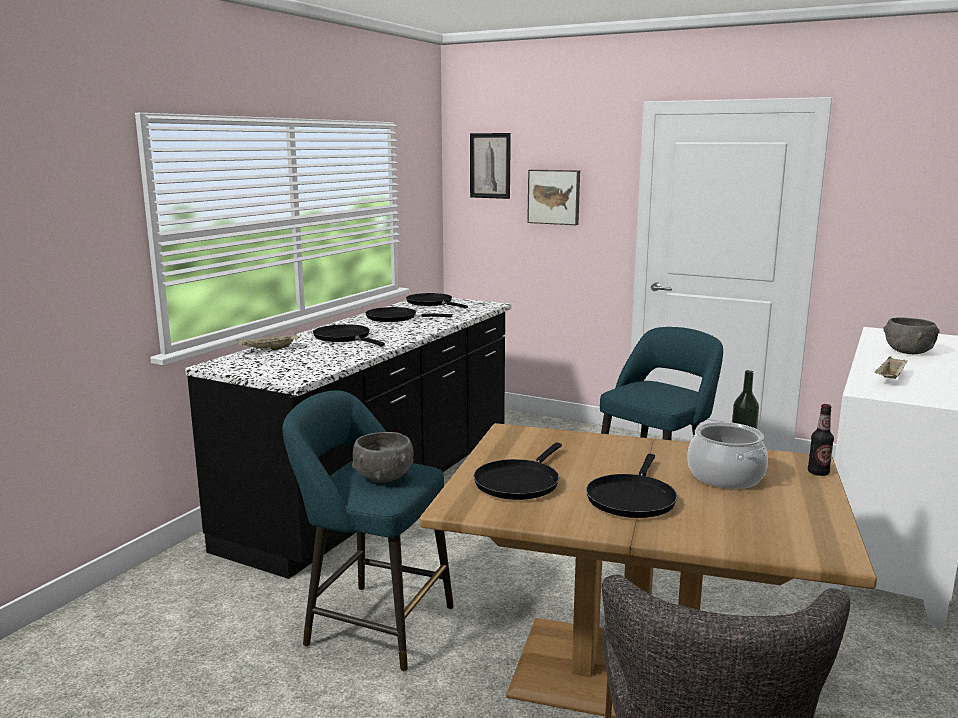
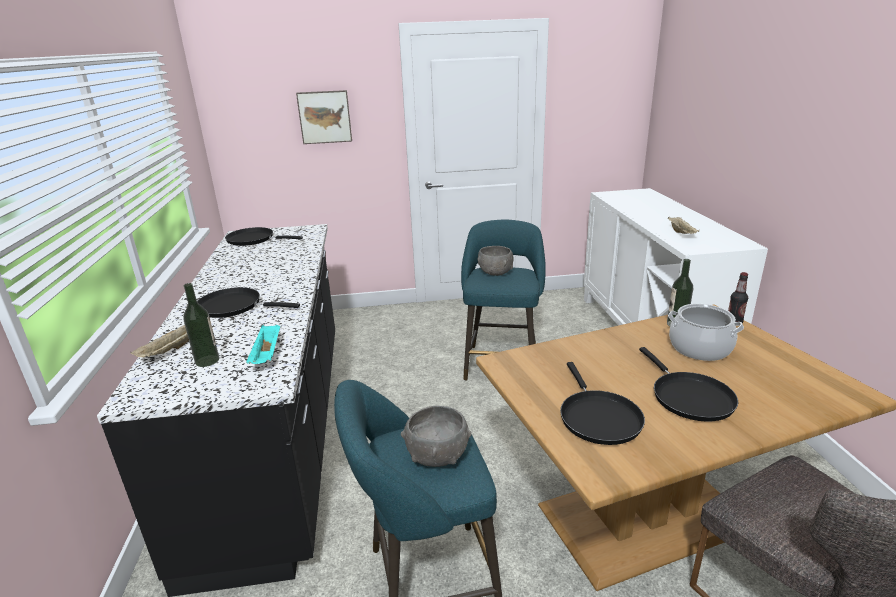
camera: 35 degrees left, 10 degrees up
(279, 360) = (207, 361): none -> bottle
(318, 366) = (267, 355): none -> turquoise tray
(395, 318) = (247, 266): black frying pan -> none
(490, 165) = (251, 91): picture -> none
(907, 351) = (648, 208): grey bowl -> grey bowl (495, 272)

